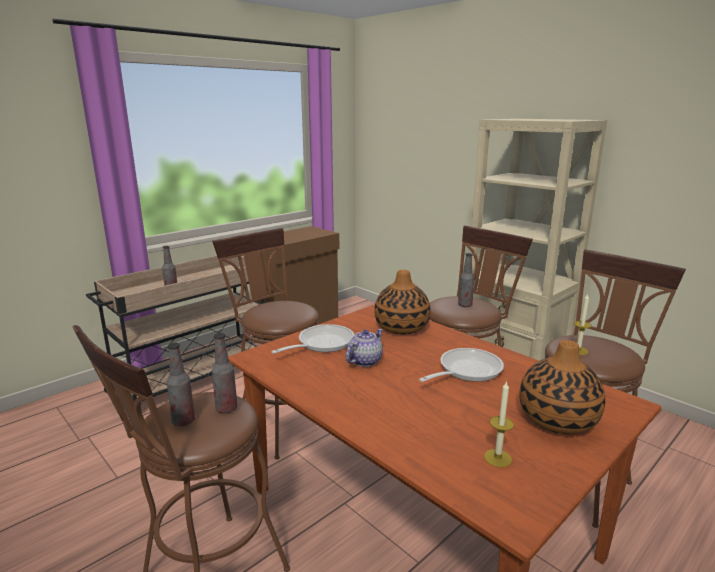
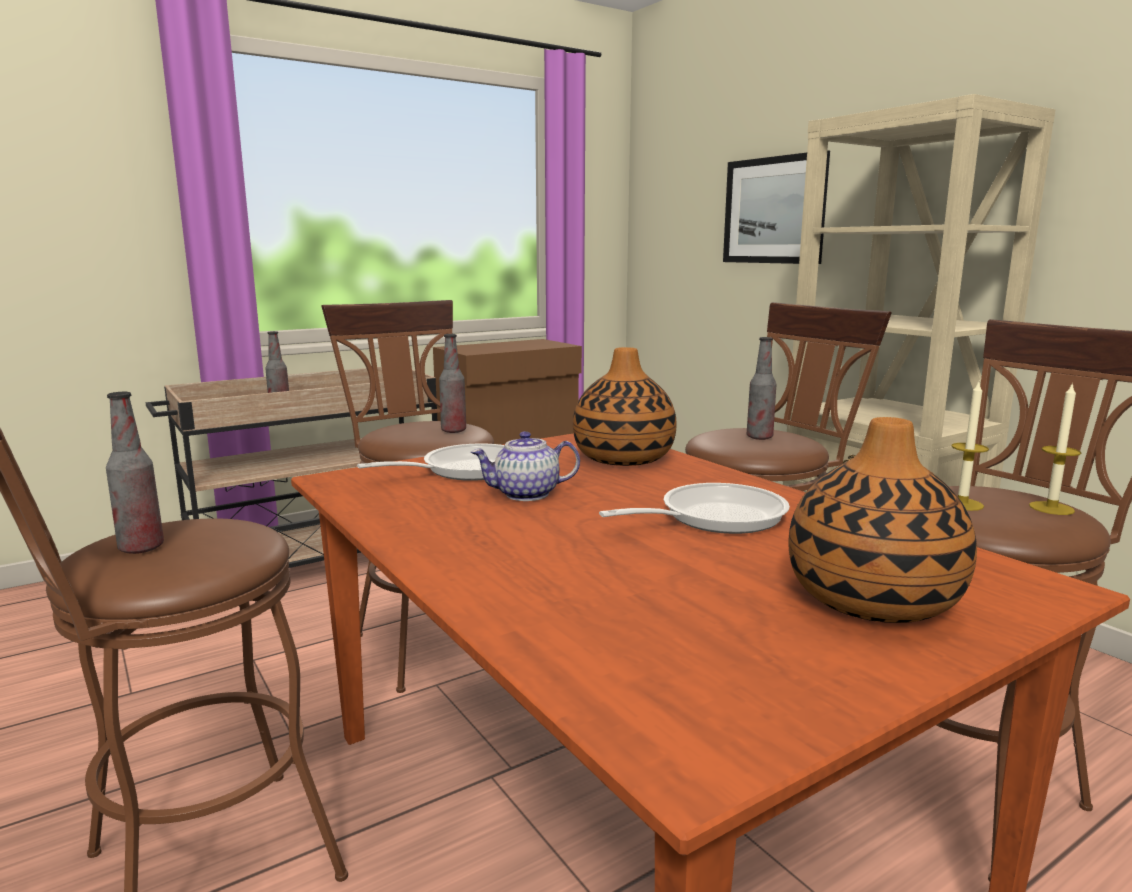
camera: 10 degrees right, 5 degrees down
(226, 409) = (229, 538): bottle -> bottle (453, 431)
(364, 361) = (526, 494): teapot -> teapot turned 150 degrees counterclockwise
(449, 153) = (774, 210): none -> picture
(497, 458) = (706, 649): candle -> candle (1051, 508)

